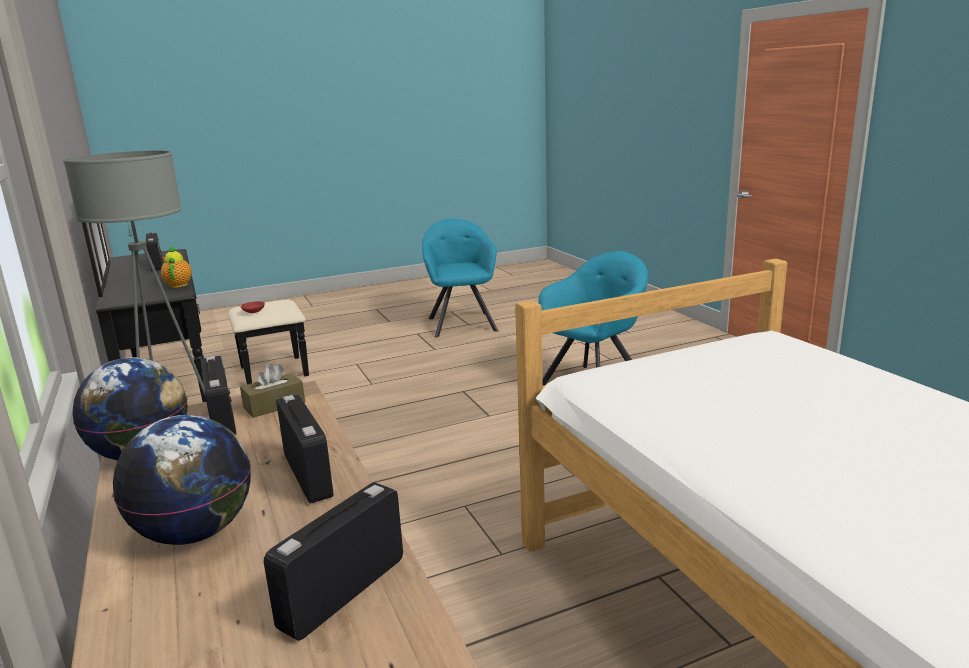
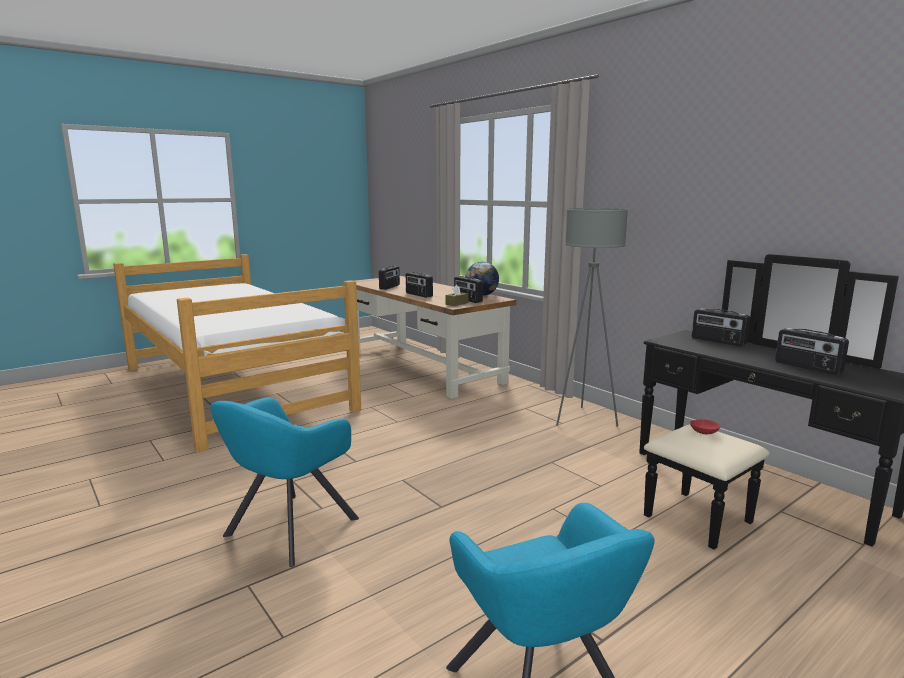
camera: 165 degrees right, 5 degrees down
(128, 290) = (718, 341): none -> radio
(179, 284) = (692, 348): teapot -> none
(196, 532) = (436, 289): globe -> none

